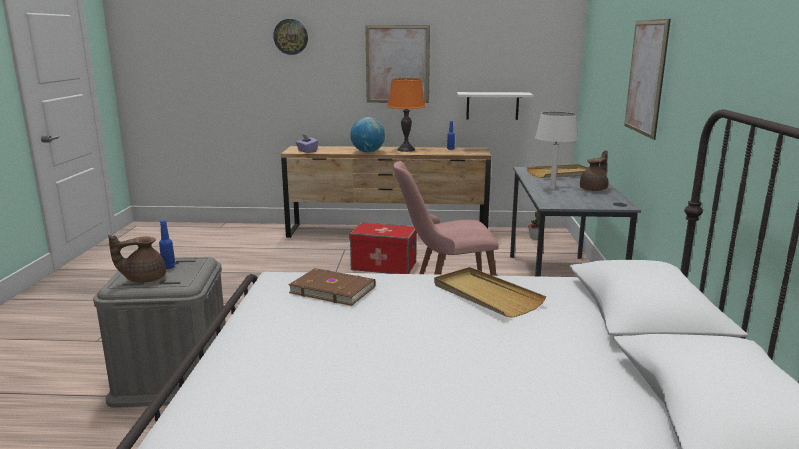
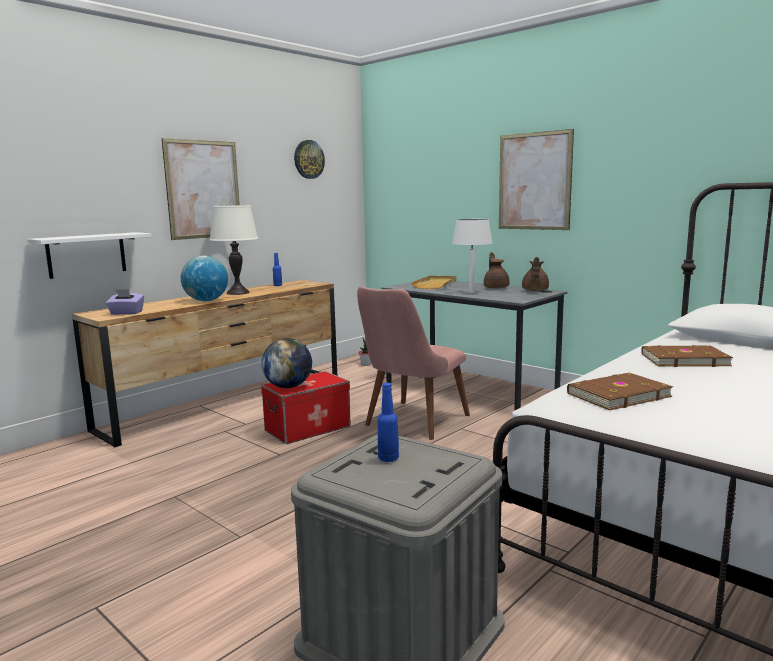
camera: 50 degrees left, 5 degrees down
(143, 279) = (416, 479): brown teapot -> brown teapot (534, 291)
(291, 36) = (56, 150): wall clock -> wall clock (308, 159)
(368, 228) = (288, 386): none -> globe
(406, 150) = (238, 293): orange table lamp -> white table lamp
(485, 295) = (683, 359): beige tray -> brown book
(492, 105) = (300, 233): white shelf -> white shelf (86, 255)

